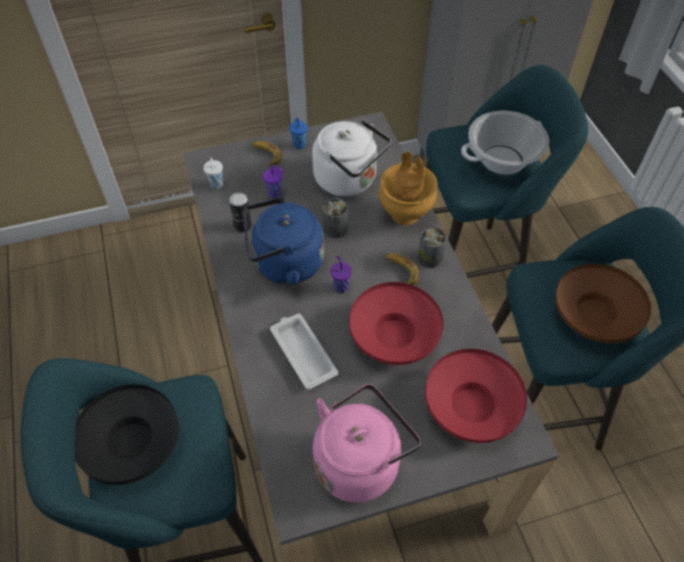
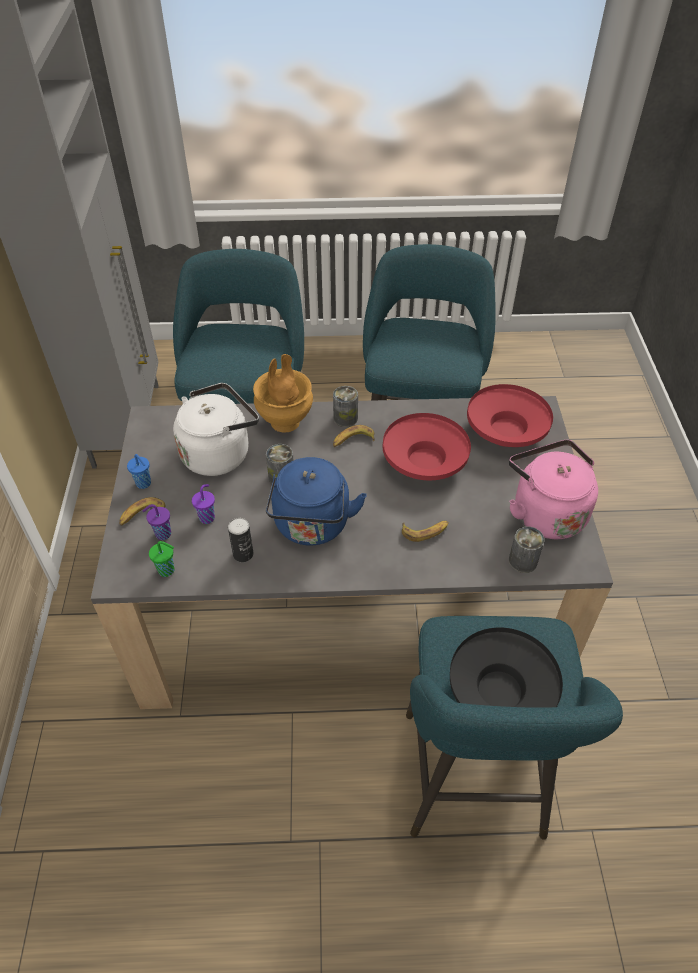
camera: 75 degrees left, 5 degrees down
(216, 185) = (167, 570): white cup -> green cup
(287, 445) = (523, 561): none -> can
(302, 352) = (425, 531): white tray -> banana
(340, 286) = (356, 488): purple cup -> purple cup (162, 534)
(502, 159) = (247, 342): cooking pot -> none
(594, 316) = (438, 341): brown bowl -> none

